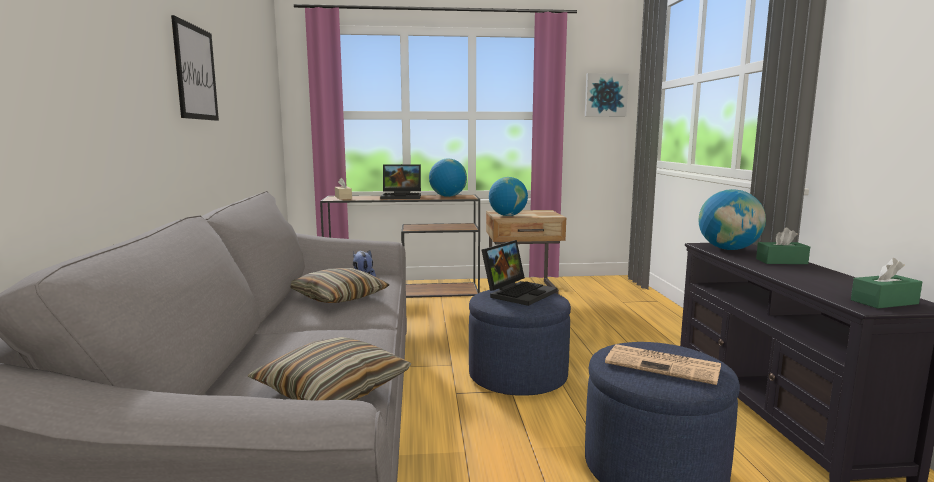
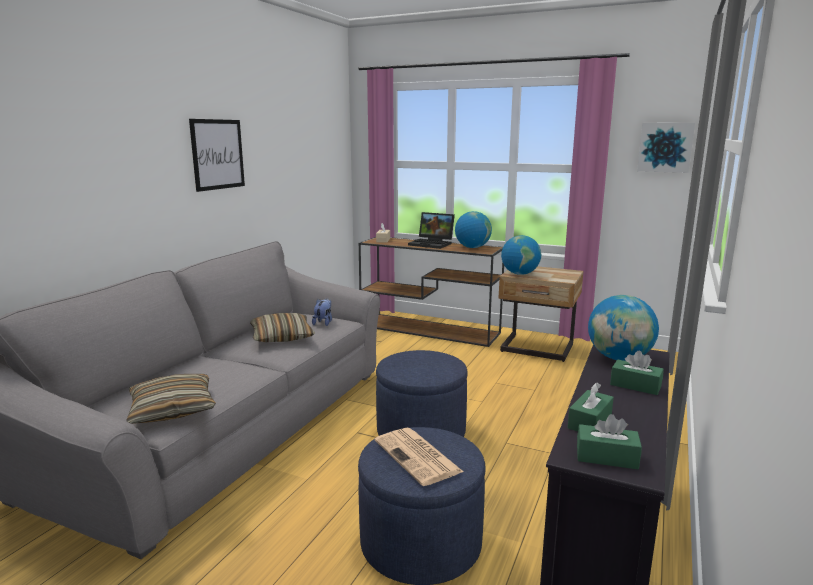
camera: 30 degrees right, 5 degrees up
(519, 293) = (428, 359): laptop -> none
(817, 286) = (589, 422): none -> green tissue box

